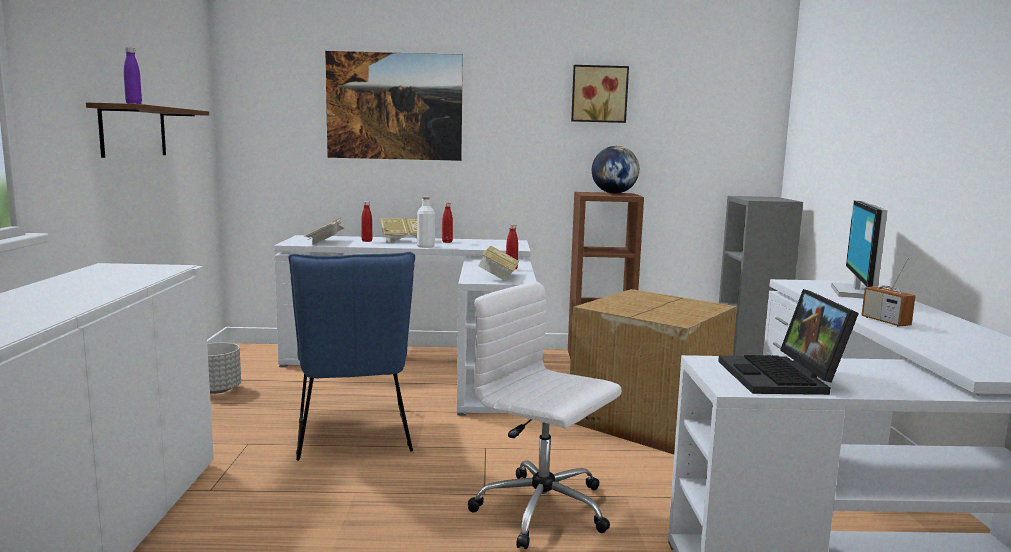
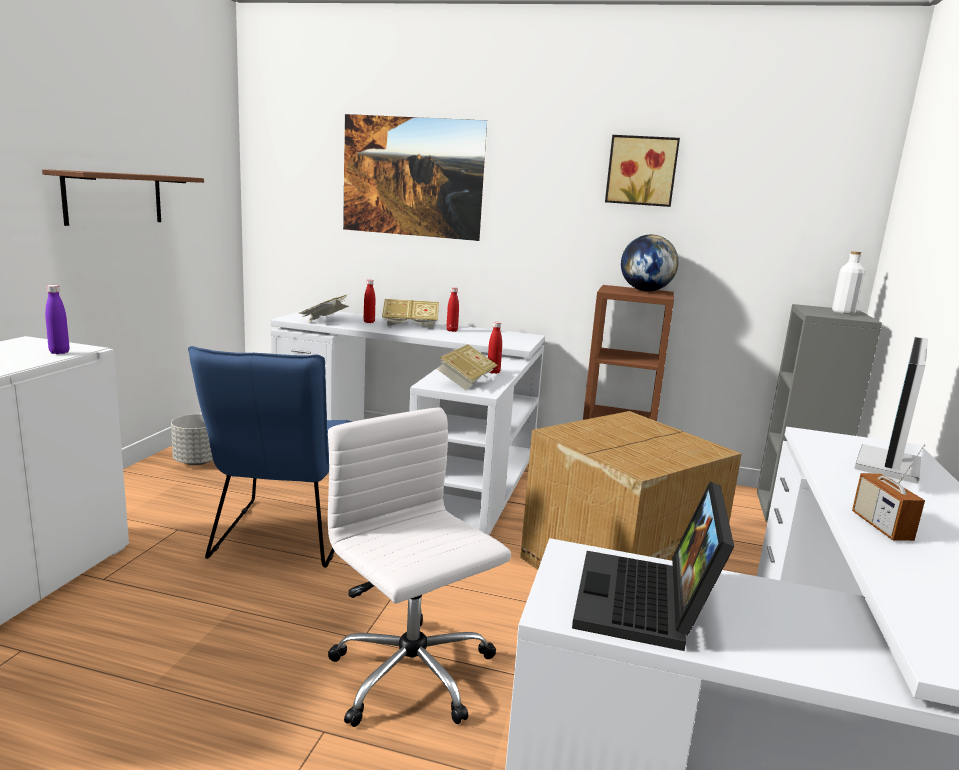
camera: 15 degrees right, 5 degrees up
(134, 104) = (96, 171): purple bottle -> purple bottle (59, 352)
(425, 246) = (420, 335): white bottle -> white bottle (843, 312)

